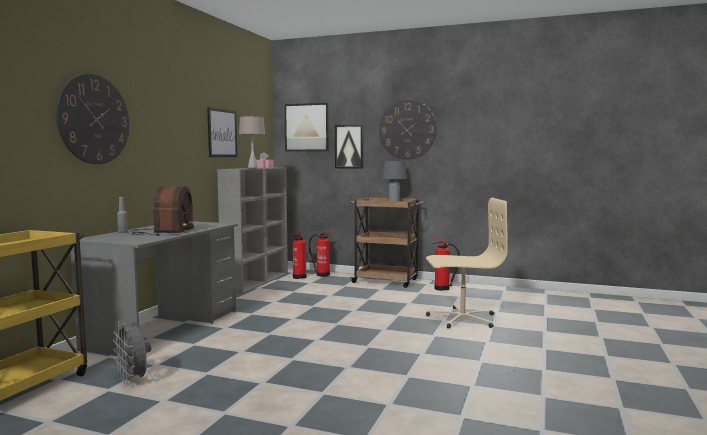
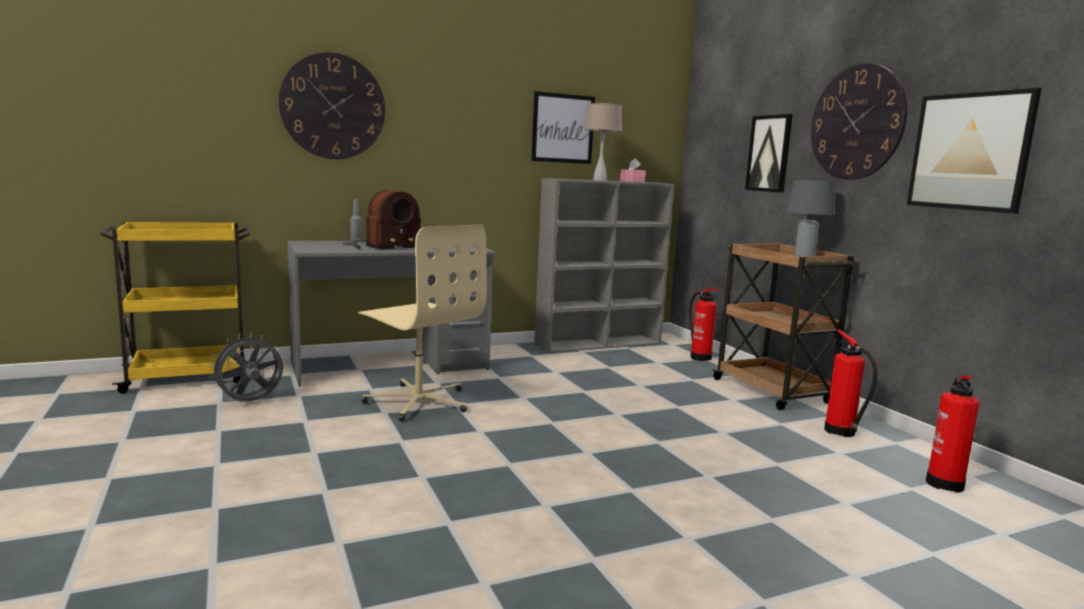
camera: 45 degrees right, 5 degrees up
(133, 380) = (250, 402): grey fan -> grey fan turned 45 degrees clockwise
(299, 277) = (663, 352): fire extinguisher -> fire extinguisher (944, 483)
(307, 127) = (721, 122): picture -> picture (970, 151)
(462, 318) = (745, 486): beige office chair -> beige office chair (419, 401)

